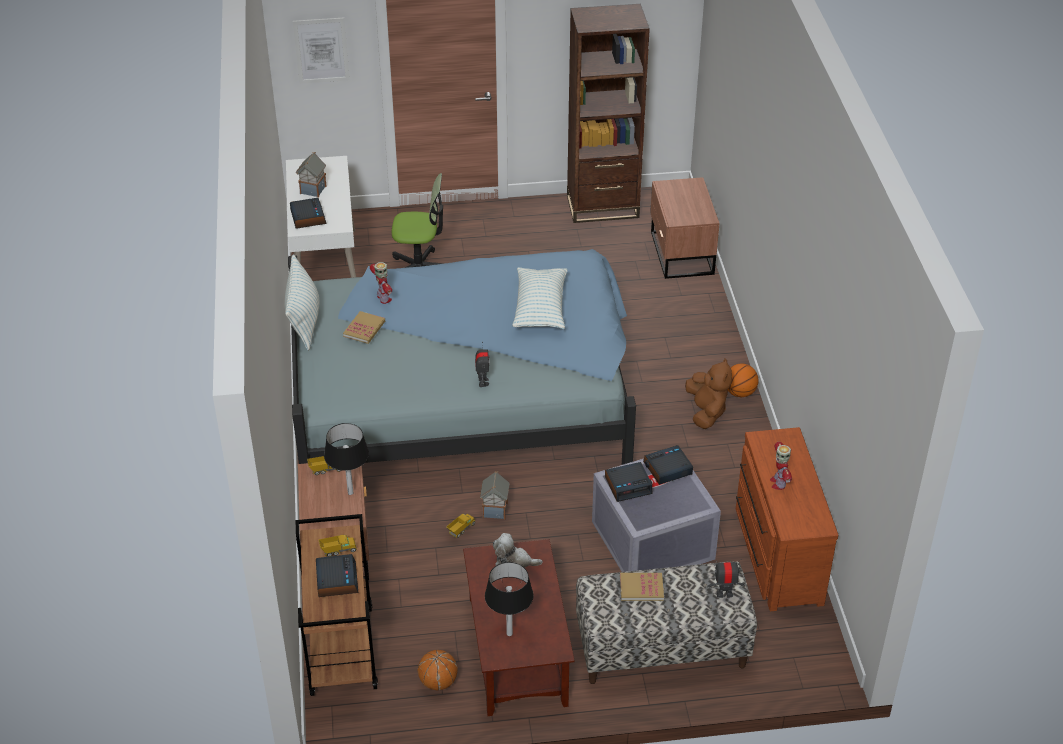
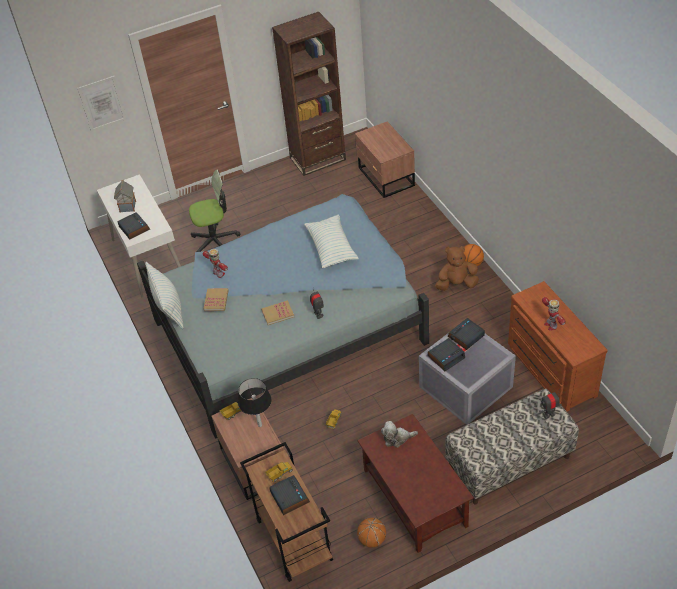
camera: 15 degrees left, 5 degrees up
(495, 511) = (350, 400): toy house -> none
(509, 634) = (420, 493): black table lamp -> none
(641, 588) = (492, 429): book -> book (277, 313)
(706, 412) = (456, 284): brown plush toy -> brown plush toy turned 75 degrees counterclockwise

